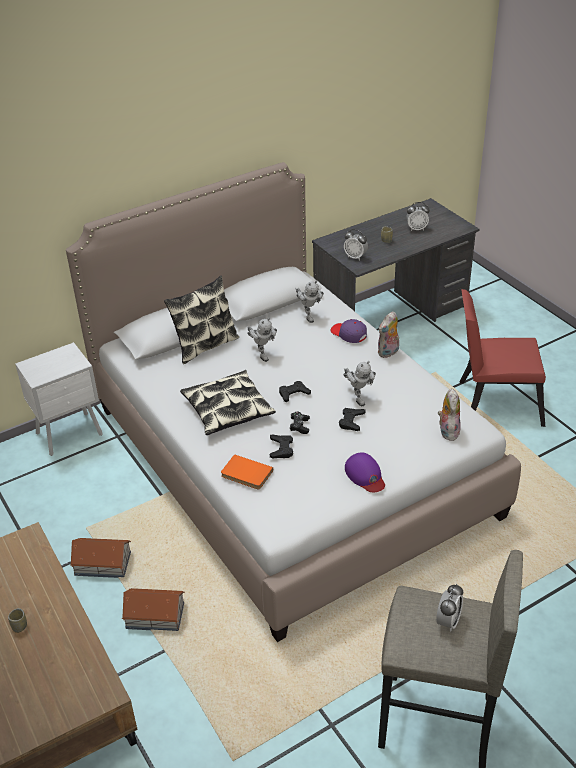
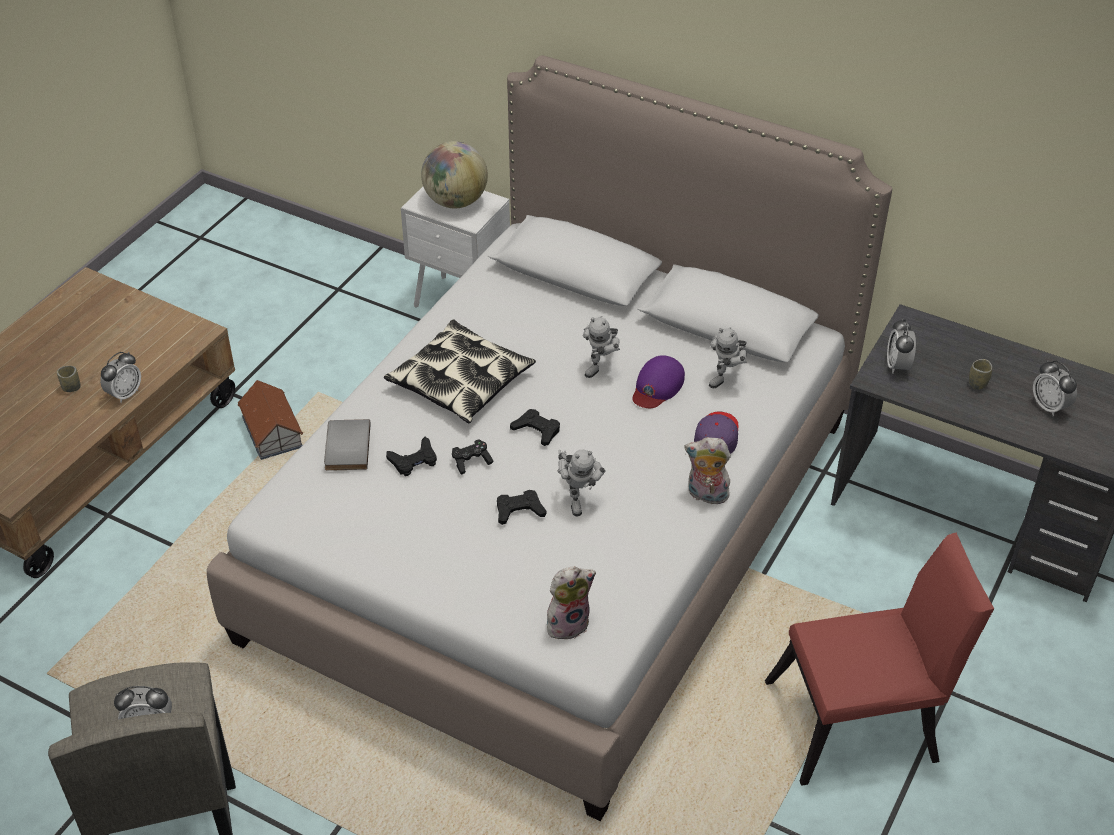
camera: 60 degrees right, 5 degrees up
(52, 363) = (455, 201): none -> globe
(56, 596) = (124, 394): none -> alarm clock
(154, 615) = (219, 513): toy house -> none
(205, 345) = (578, 308): pillow -> none
(246, 474) = (345, 447): orange book -> grey book
(357, 397) = (577, 498): toy robot -> toy robot turned 45 degrees counterclockwise
(365, 475) = (415, 564): purple cap -> purple cap (657, 386)
(494, 402) = (863, 721): red chair -> red chair turned 105 degrees clockwise

